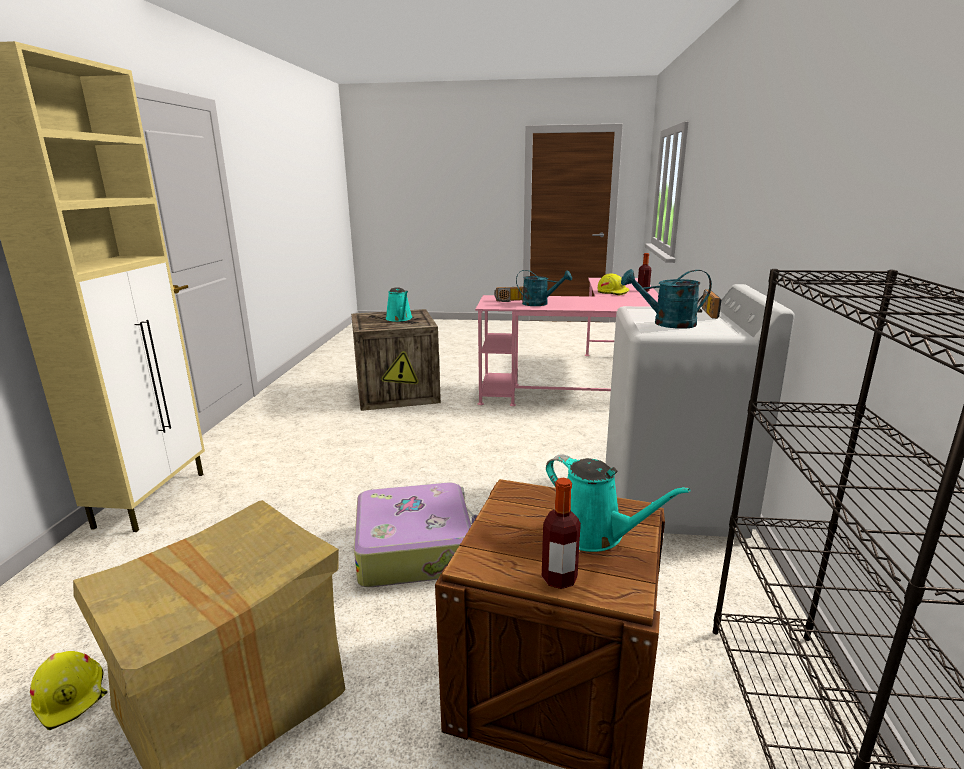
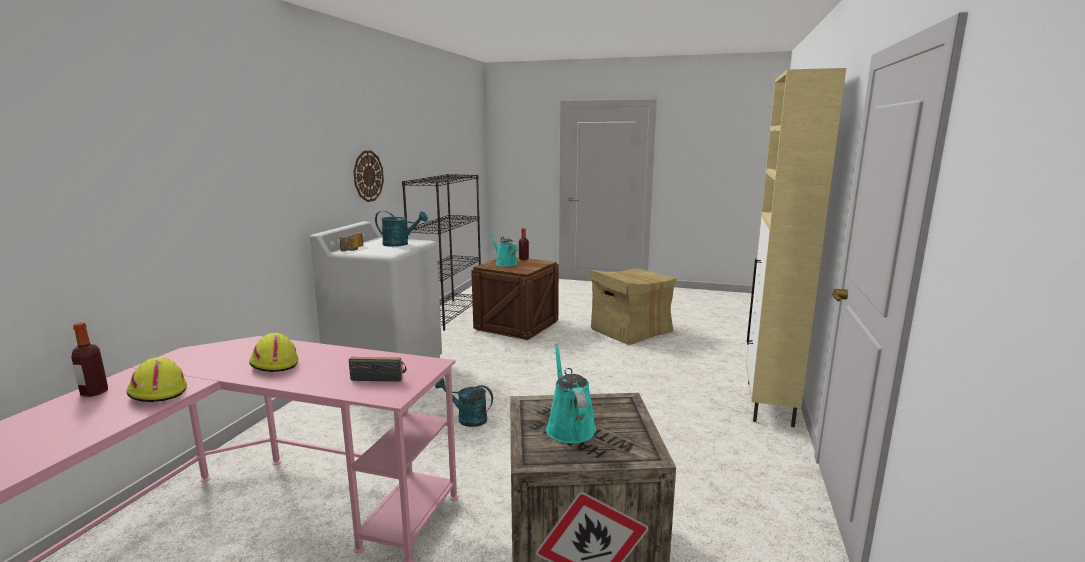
camera: 170 degrees left, 5 degrees down
(72, 696) = (692, 335): yellow hard hat -> yellow hard hat (273, 364)
(416, 548) = (562, 362): suitcase -> none
(540, 304) = (347, 363): turquoise watering can -> turquoise watering can (467, 418)
(839, 229) = (368, 176): none -> wall clock

